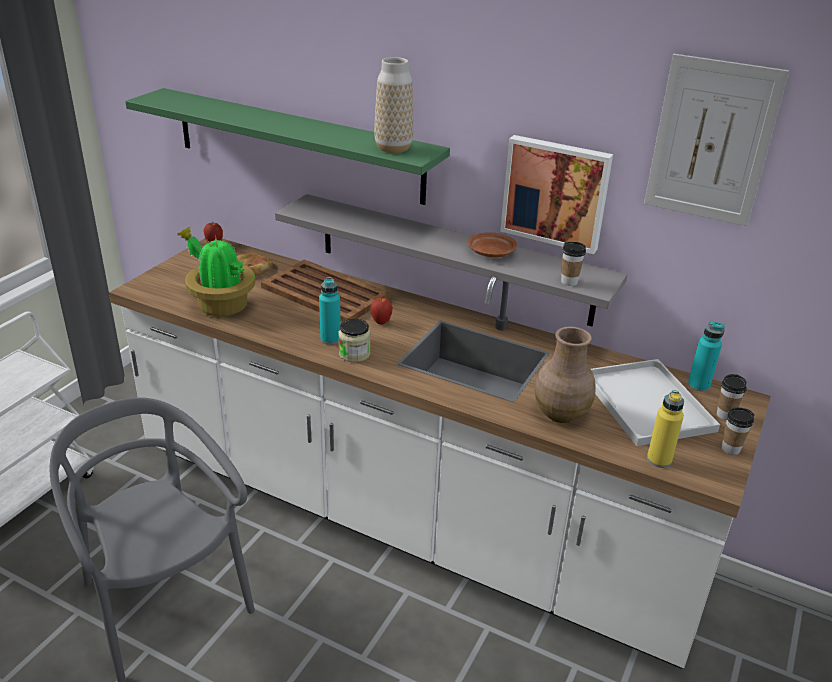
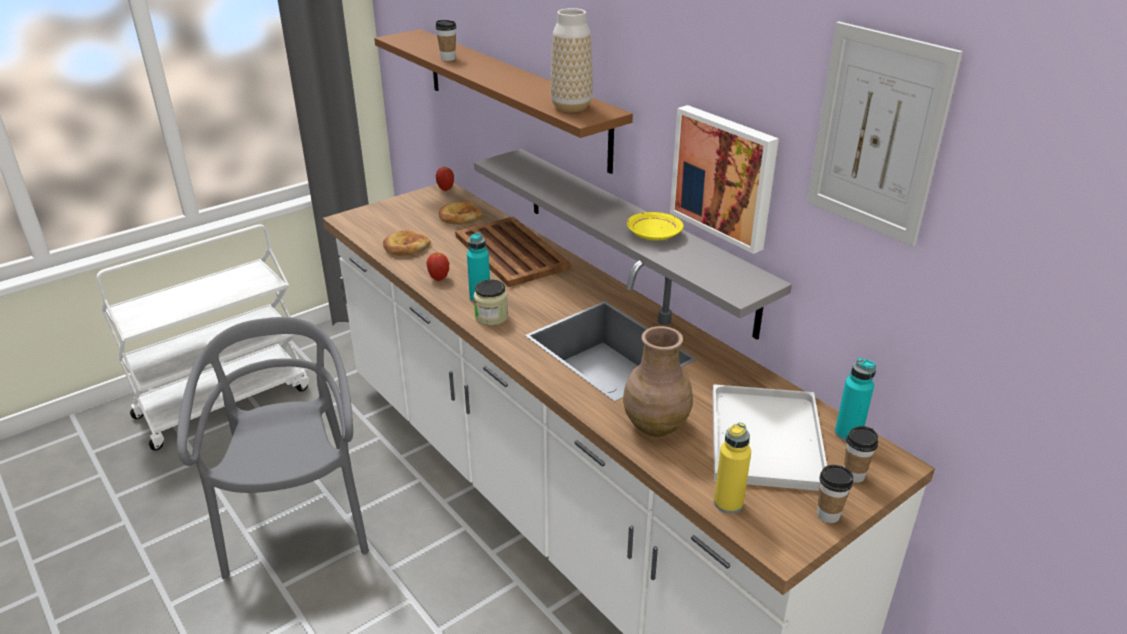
camera: 25 degrees right, 0 degrees up
(220, 305) = (406, 247): potted plant -> bread
(297, 145) = (513, 96): green shelf -> brown shelf
(381, 322) = (542, 291): apple -> apple (439, 278)
(490, 252) = (653, 235): brown plate -> yellow plate
(569, 282) = (712, 280): cup -> cup (448, 58)

